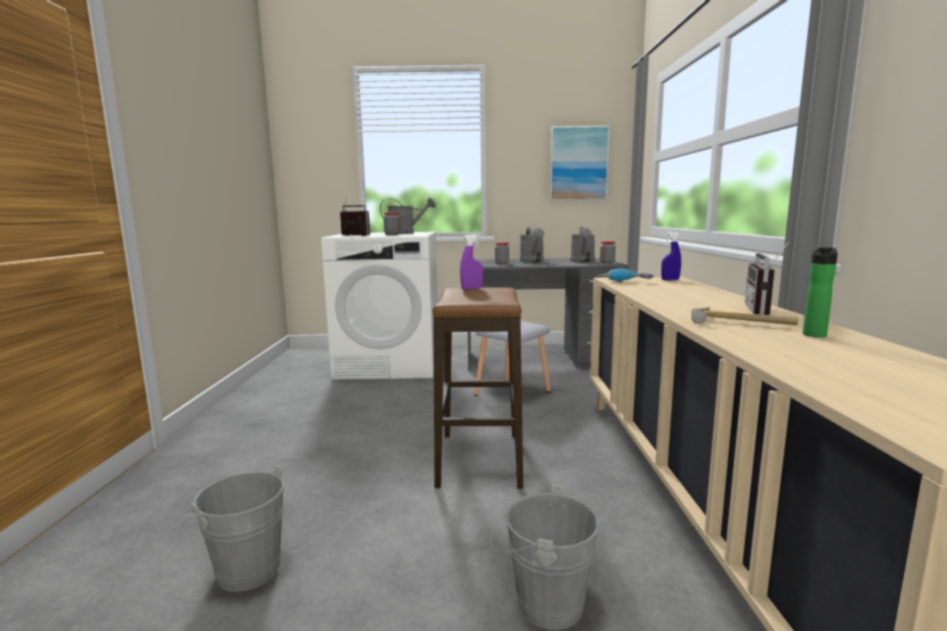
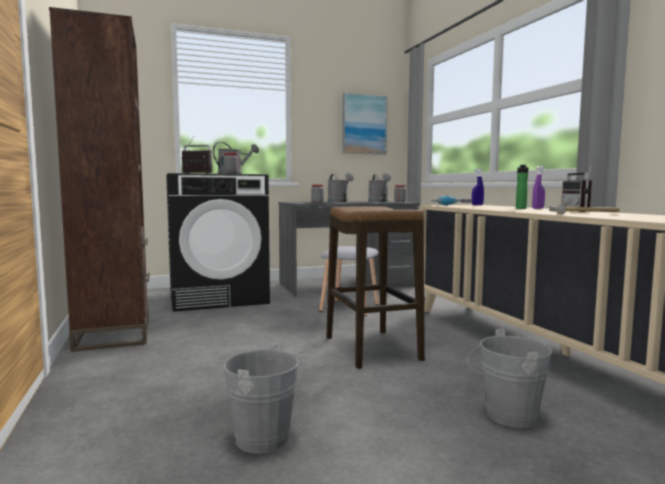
camera: 20 degrees left, 5 degrees down
(257, 402) = (114, 333): none -> brown bookcase
(390, 364) = (218, 297): white washing machine -> black washing machine
(471, 289) = (357, 206): purple spray bottle -> purple spray bottle (538, 208)
(815, 334) = (634, 215): bottle -> bottle (520, 208)

